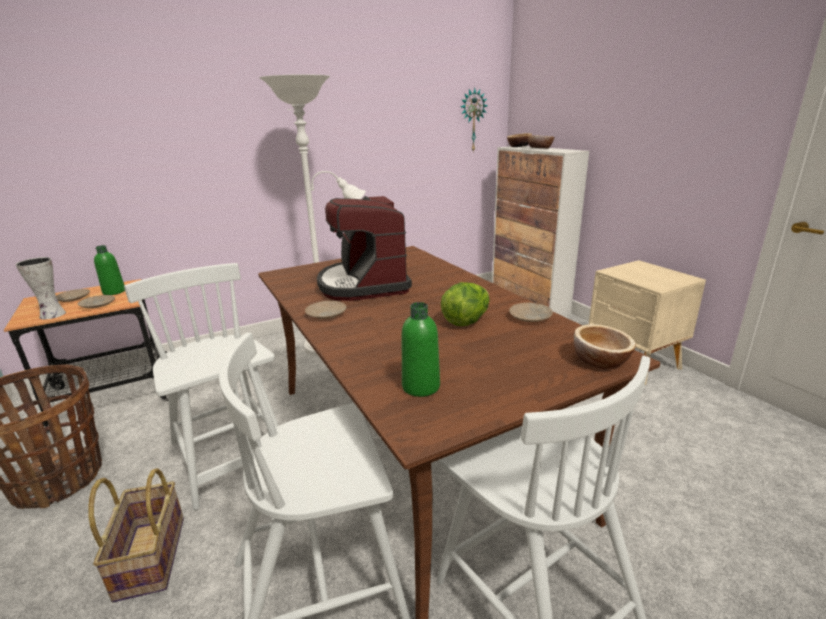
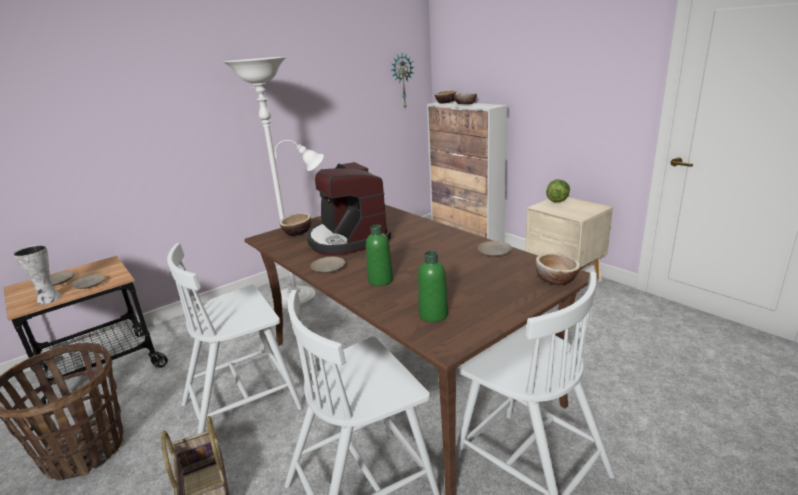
camera: 10 degrees left, 0 degrees up
(114, 292) = (97, 271): green bottle -> green bottle (380, 280)
(230, 456) = (244, 405): white chair -> white chair turned 75 degrees counterclockwise
(315, 271) = (297, 232): none -> bowl
(466, 320) = (446, 261): lettuce -> lettuce (557, 200)

